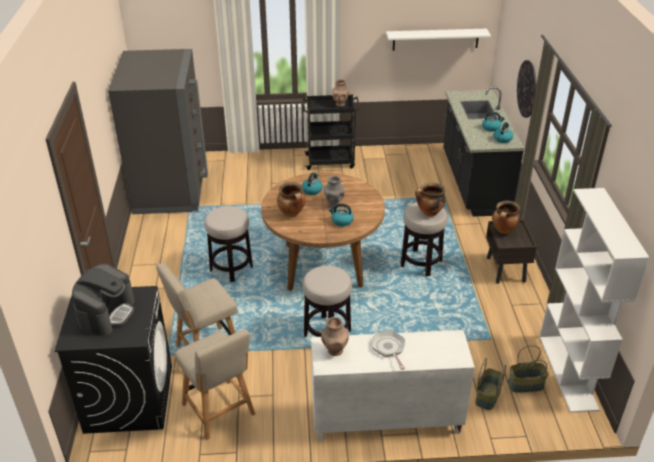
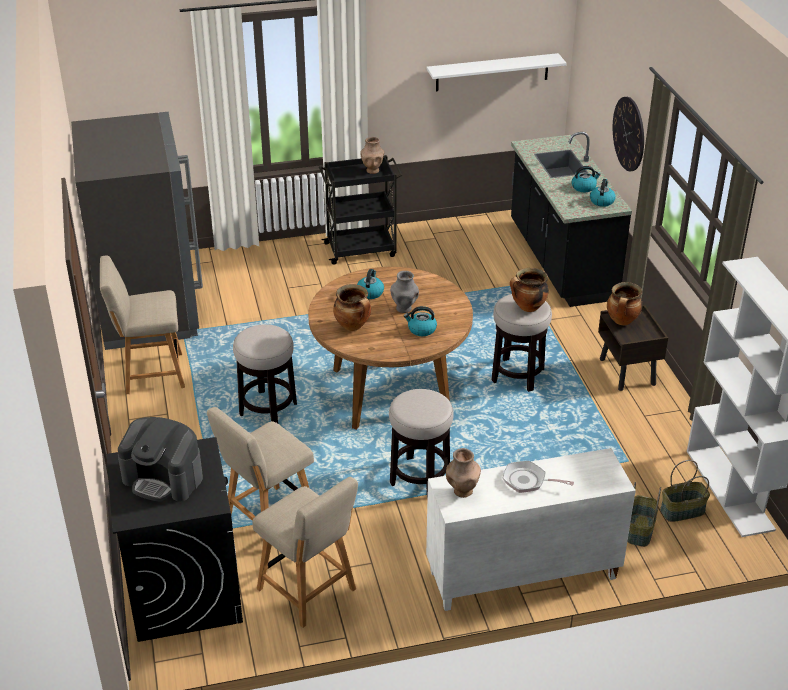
camera: 10 degrees left, 0 degrees up
(107, 313) = (163, 478): coffee machine -> coffee machine turned 105 degrees clockwise
(157, 234) = (150, 373): none -> beige chair
(389, 348) = (528, 481): frying pan -> frying pan turned 45 degrees counterclockwise

